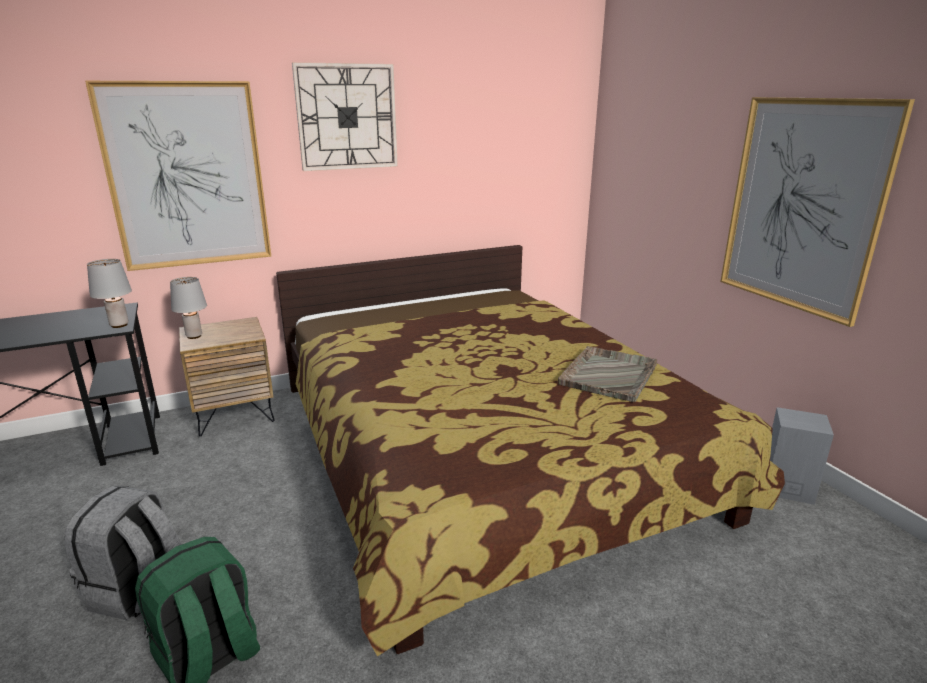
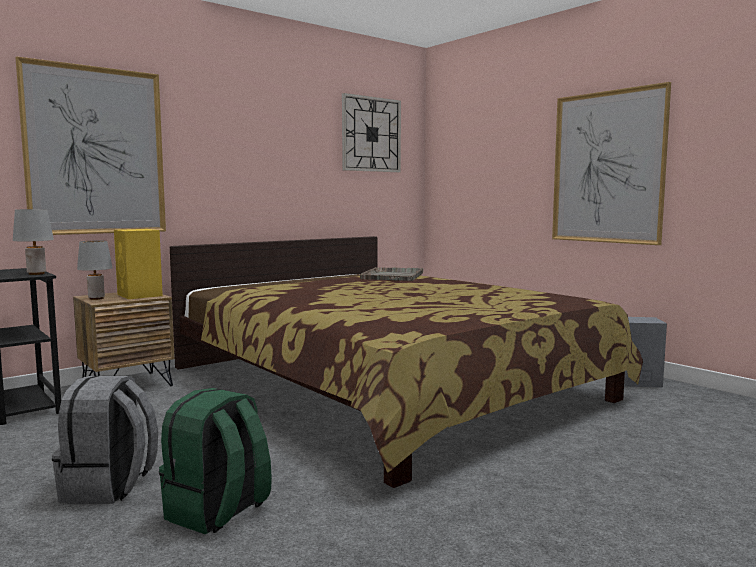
camera: 15 degrees left, 15 degrees down
(238, 332) = (140, 295): none -> yellow speaker
(347, 117) = (236, 114): wall clock -> wall clock (371, 134)
(609, 374) = (495, 291): grey tray -> grey tray (393, 276)

